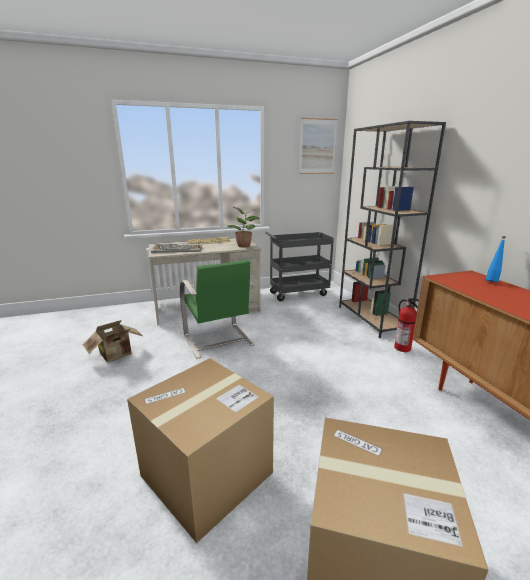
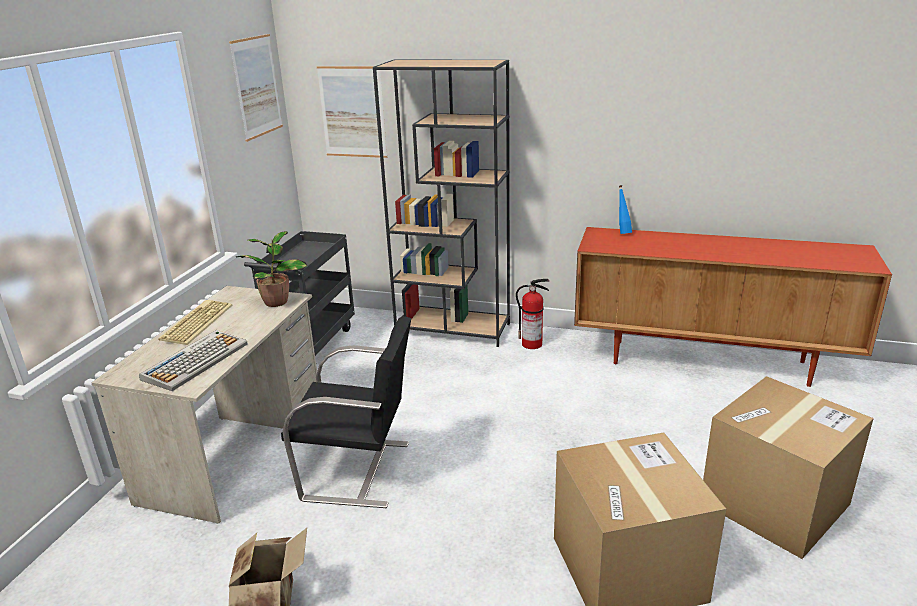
camera: 55 degrees left, 5 degrees up
(218, 341) = (359, 471): green chair -> black chair
(364, 166) = (352, 112): none -> picture

